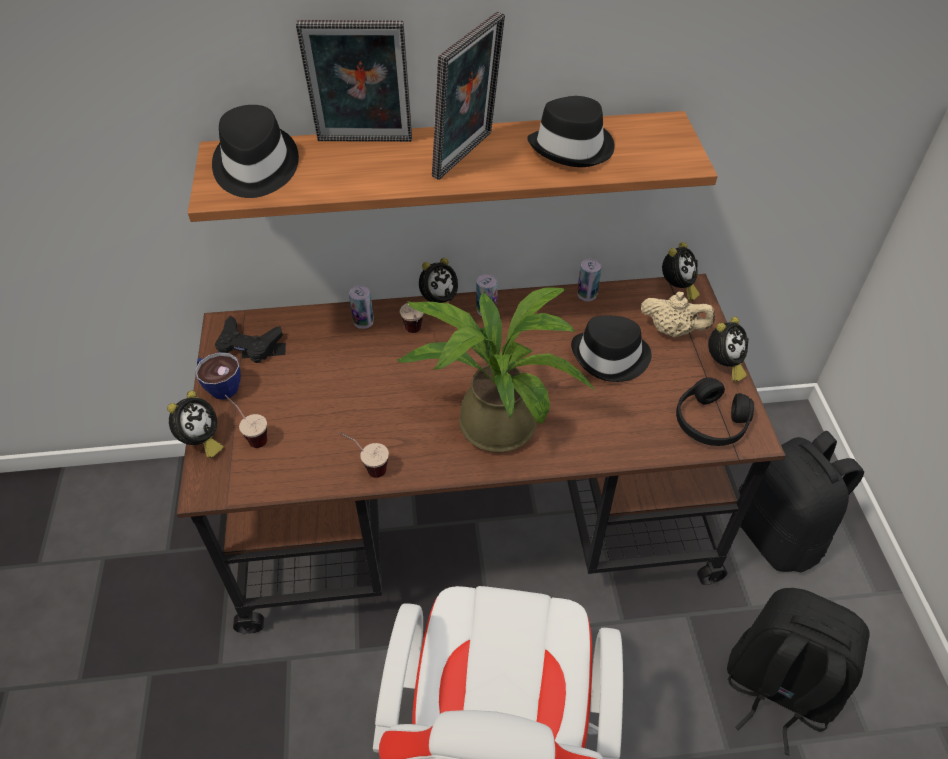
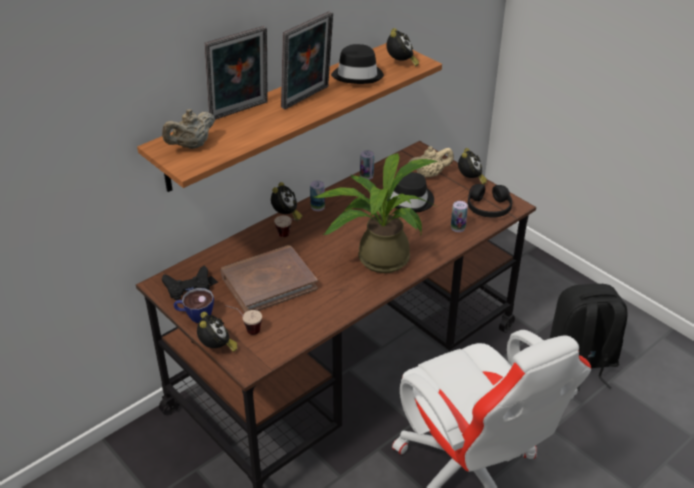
camera: 35 degrees left, 10 degrees down
(255, 167) = (192, 146): black hat -> beige teapot
(335, 385) = (268, 282): none -> brown book
(363, 321) = (249, 244): can -> can (458, 228)
(366, 467) = (332, 311): cup -> none
(467, 156) = (308, 98): picture frame -> picture frame turned 45 degrees clockwise
(677, 288) = (412, 153): alarm clock -> alarm clock (401, 64)
(778, 534) = (521, 289): black backpack -> none

